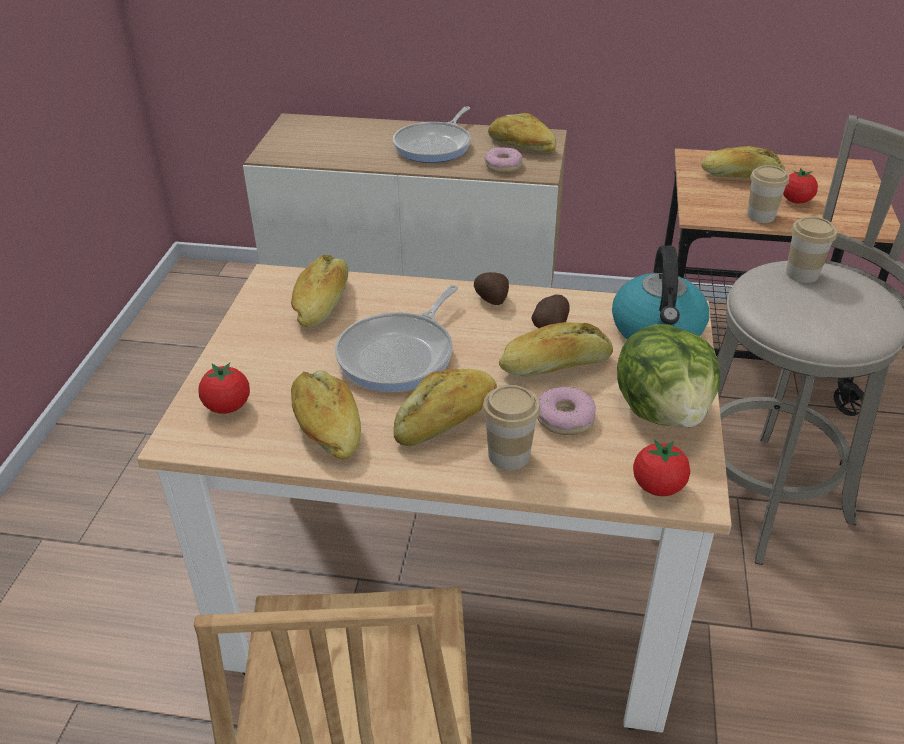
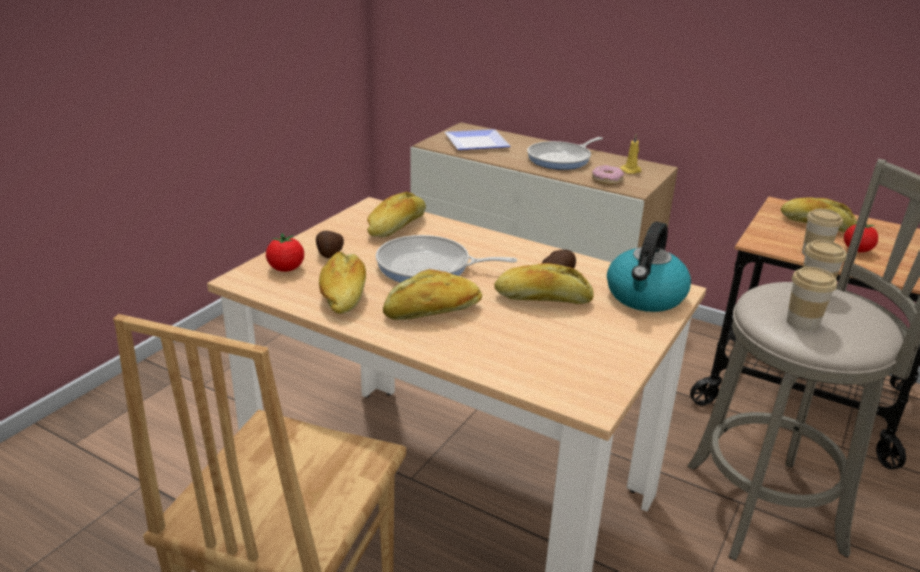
camera: 20 degrees right, 10 degrees down
(318, 142) = (474, 142): none -> plate
(400, 355) = (428, 267): frying pan -> frying pan turned 45 degrees clockwise
(492, 299) = (524, 250): potato -> potato (329, 255)
(509, 455) = (462, 343): cup -> cup (802, 322)
(521, 146) = (631, 171): bread -> yellow candle
(565, 418) = (524, 332): donut -> none
(658, 487) = (566, 391): tomato -> none
(664, 411) = (609, 346): lettuce -> none

